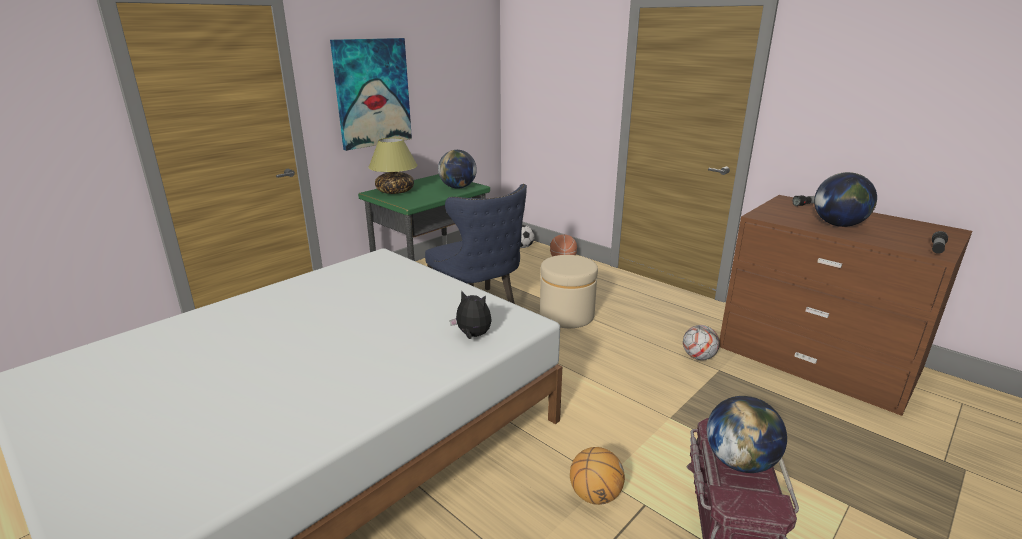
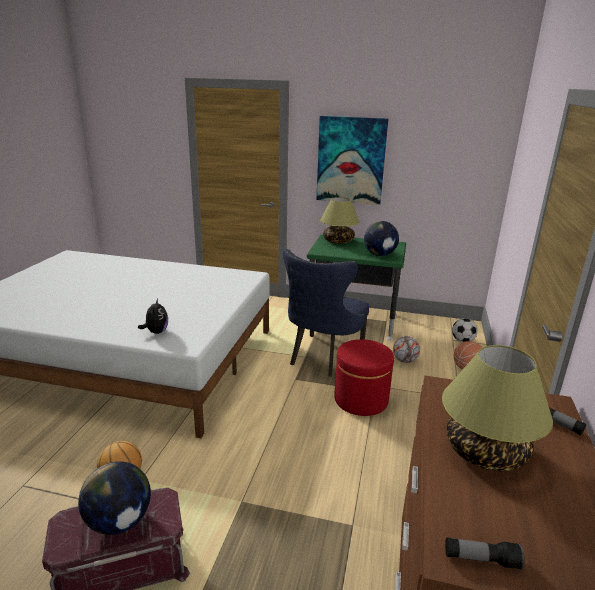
camera: 60 degrees right, 0 degrees up
(566, 315) = (361, 400): beige ottoman -> red ottoman
(698, 357) = (364, 504): football -> football (404, 360)
(838, 225) = (484, 451): globe -> table lamp

